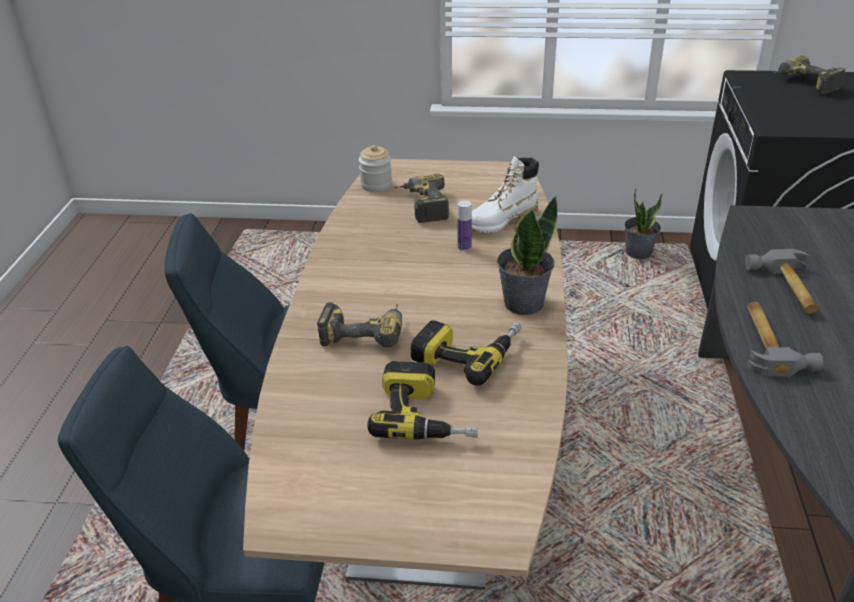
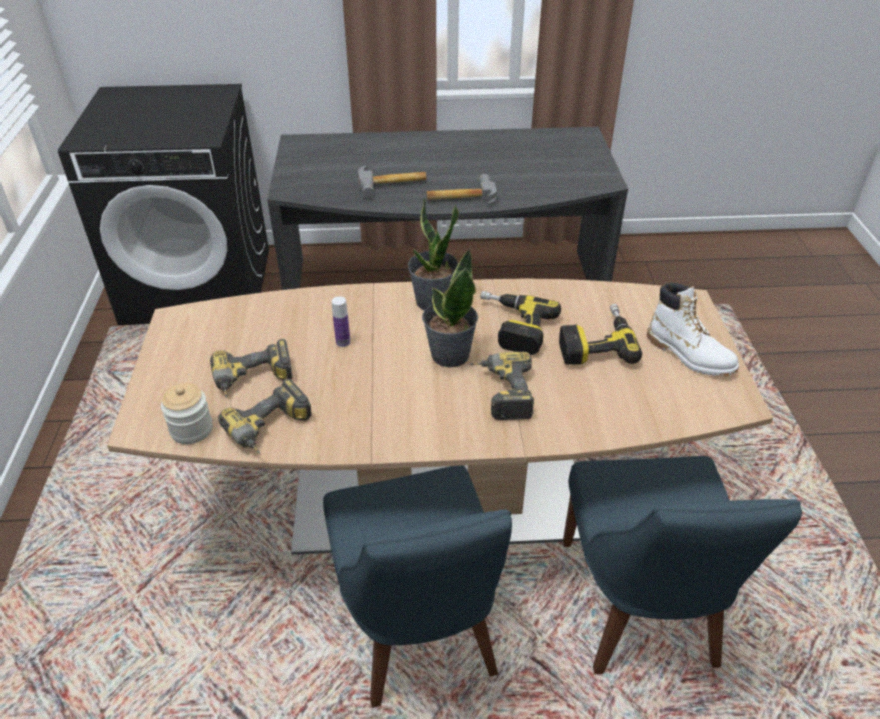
camera: 100 degrees left, 5 degrees up
(500, 221) = (290, 321): white boot -> white boot (689, 355)
(638, 252) = (116, 360): potted plant -> potted plant (449, 354)
(803, 84) = (114, 118): power drill -> power drill (271, 431)

